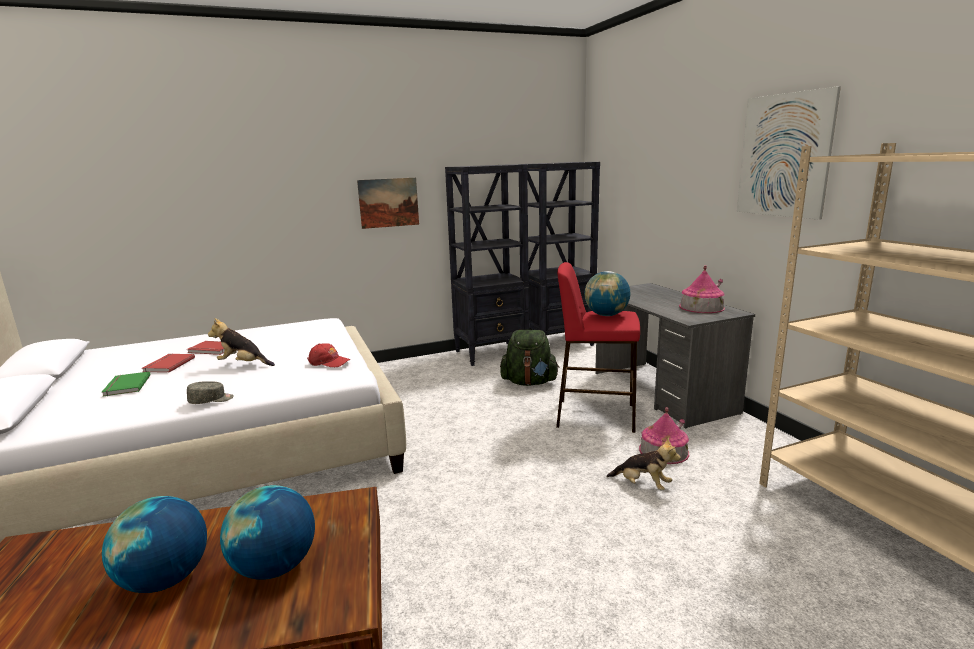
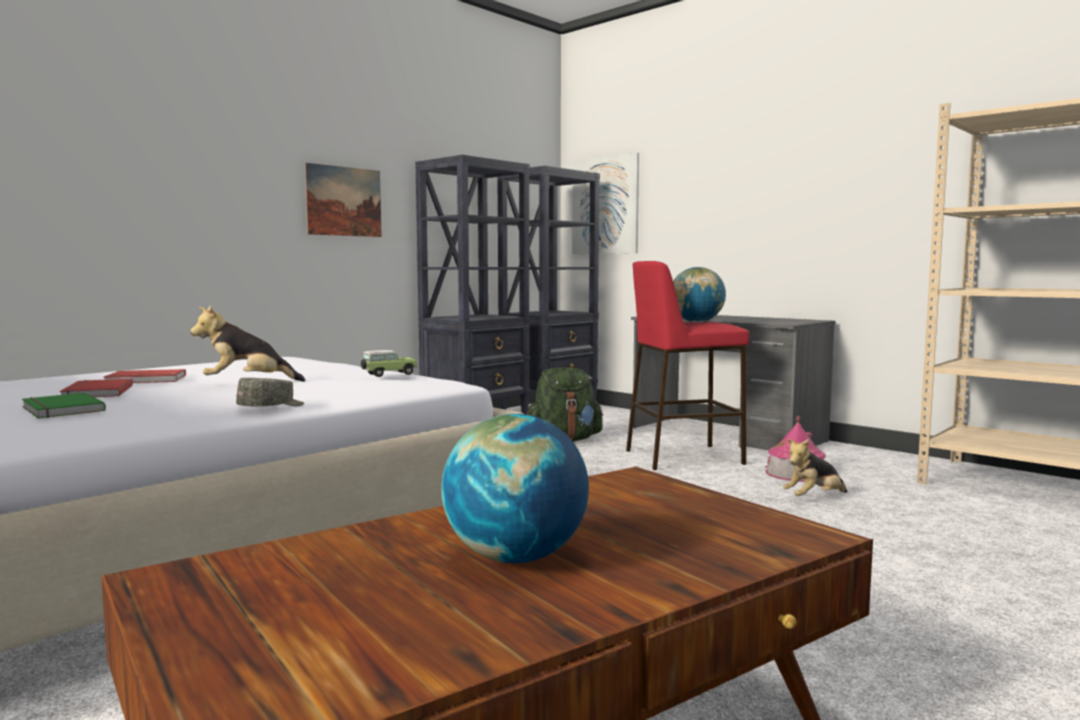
camera: 25 degrees left, 10 degrees down
(275, 567) = (650, 527): globe -> none
(328, 362) = (387, 374): red cap -> toy car
(643, 485) = (814, 498): plush toy -> plush toy turned 150 degrees clockwise
(701, 307) = (775, 319): toy house -> none
(784, 155) = (855, 146): picture -> picture (605, 205)

